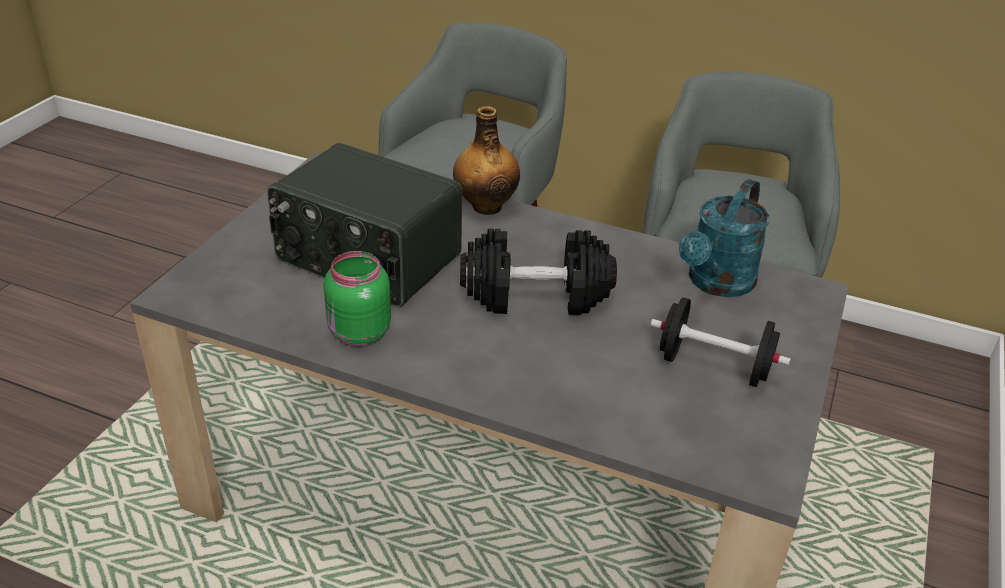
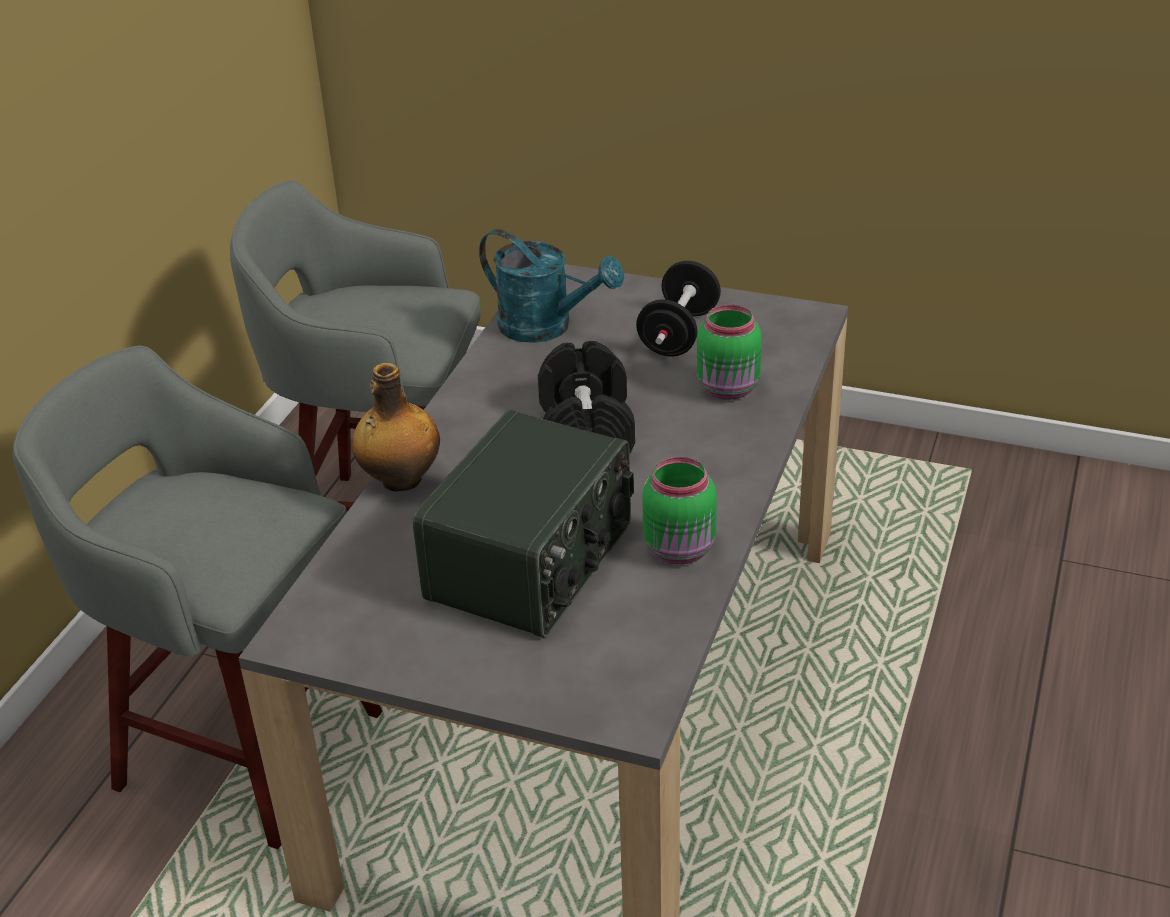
camera: 90 degrees left, 0 degrees up
(607, 391) = (729, 389): none -> green jar

